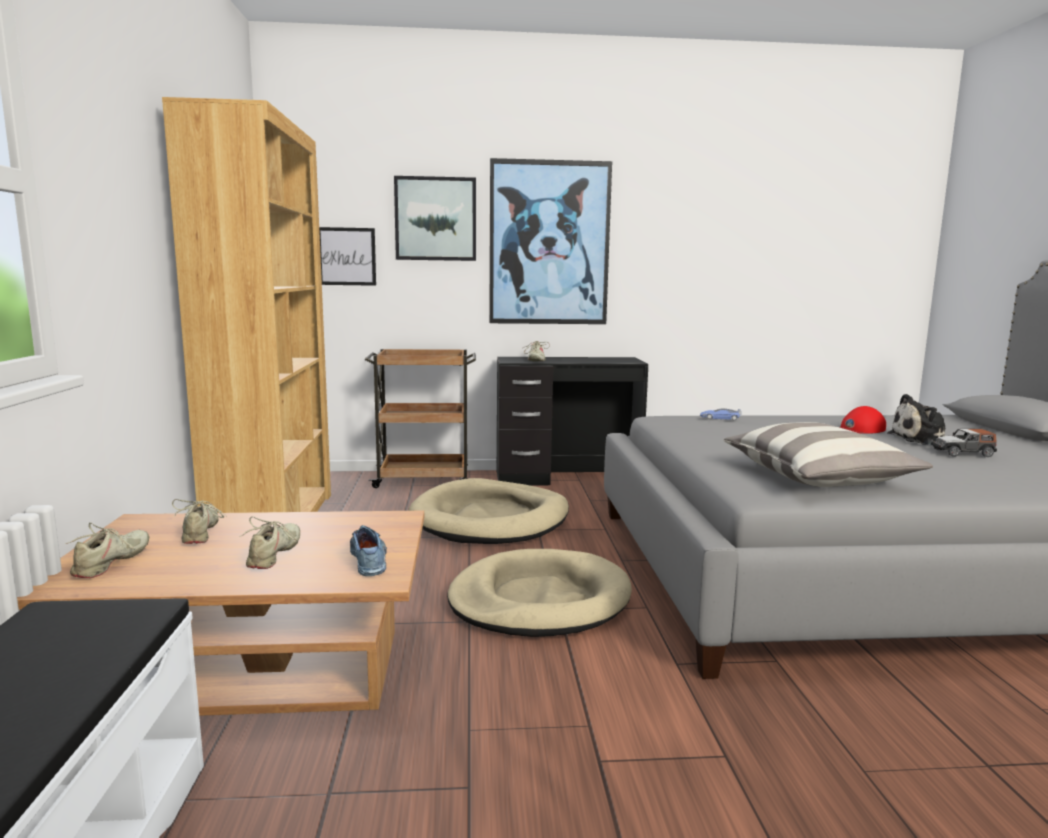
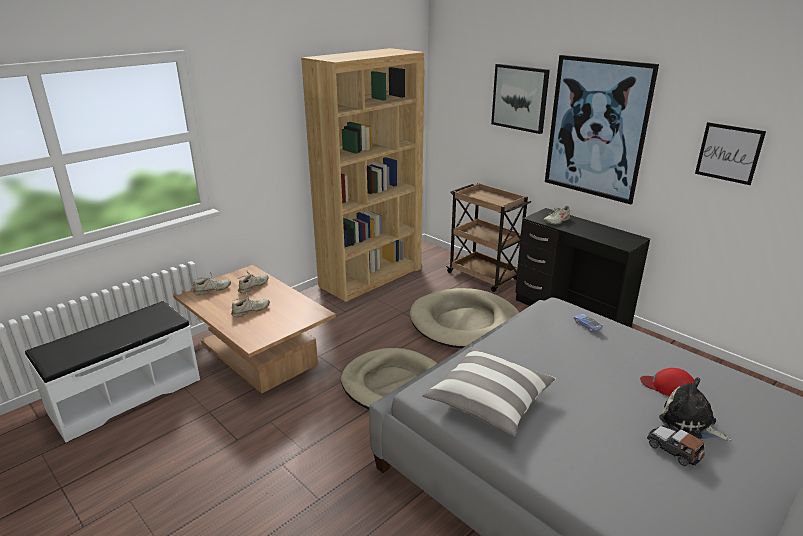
camera: 50 degrees right, 15 degrees up
(347, 256) = (467, 116): picture -> picture (729, 153)
(370, 559) = (268, 331): shoe -> none

